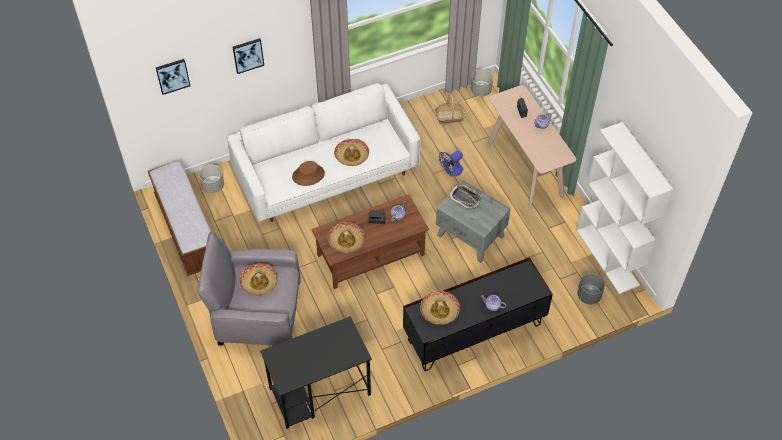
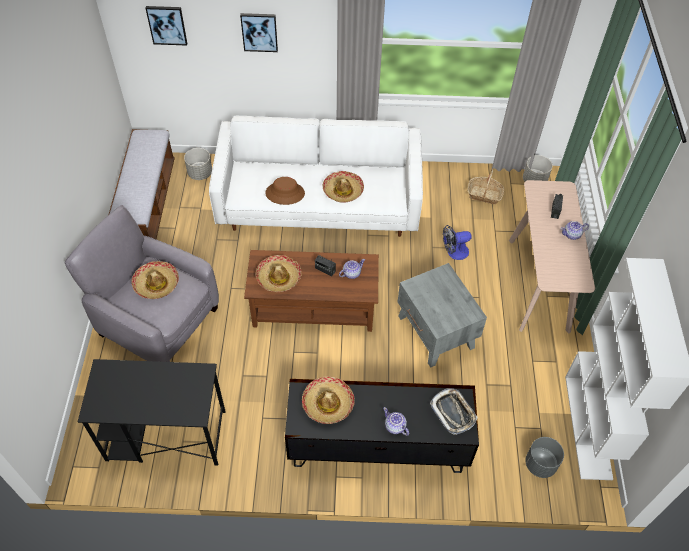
camera: 25 degrees right, 0 degrees up
(465, 198) = (439, 284): tray -> tray (453, 412)

